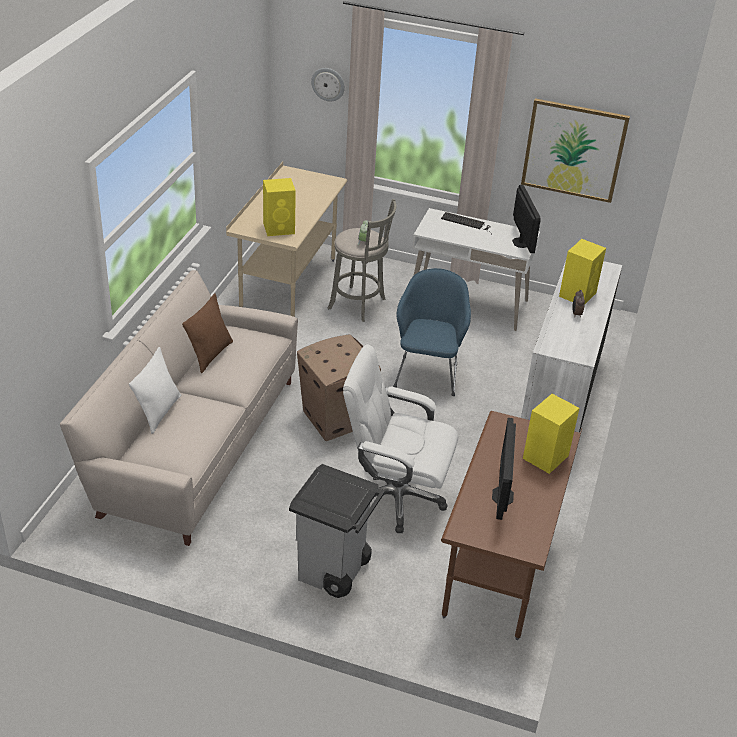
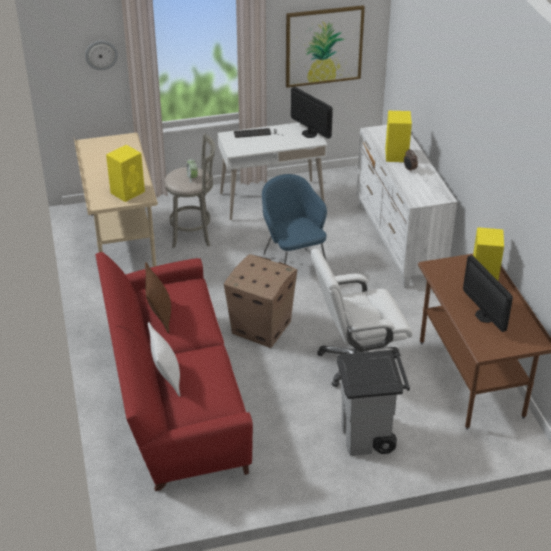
camera: 30 degrees left, 0 degrees up
(194, 443) = (174, 397): beige sofa -> red sofa

